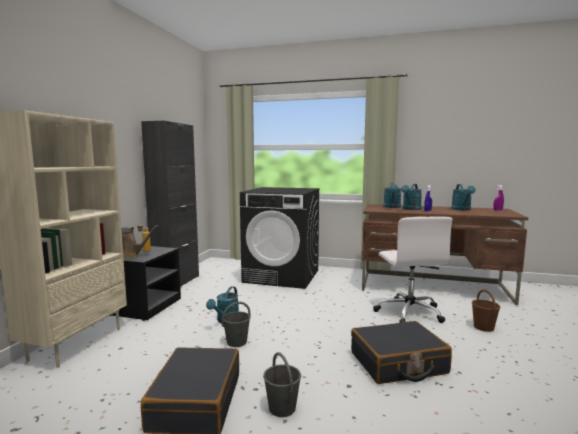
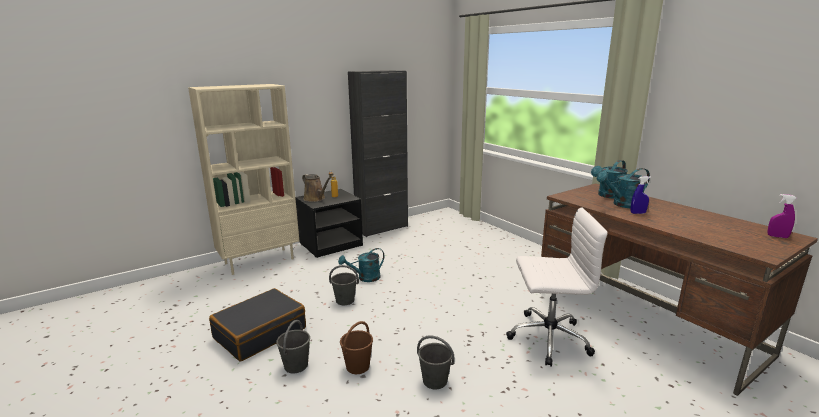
camera: 40 degrees right, 10 degrees up
(282, 276) = (481, 248): black washing machine -> none
(398, 363) = (435, 381): black suitcase -> grey bucket
(409, 312) = (547, 338): white office chair -> white office chair turned 120 degrees counterclockwise
(462, 210) = (706, 222): turquoise watering can -> none
(484, 327) = (610, 396): brown bucket -> brown bucket (357, 367)

